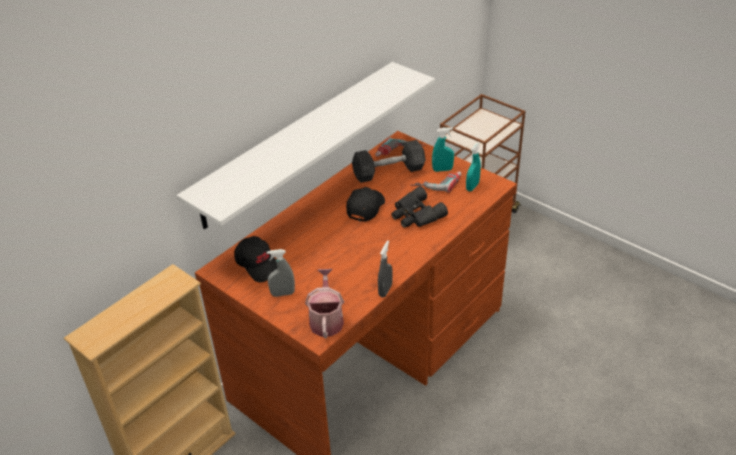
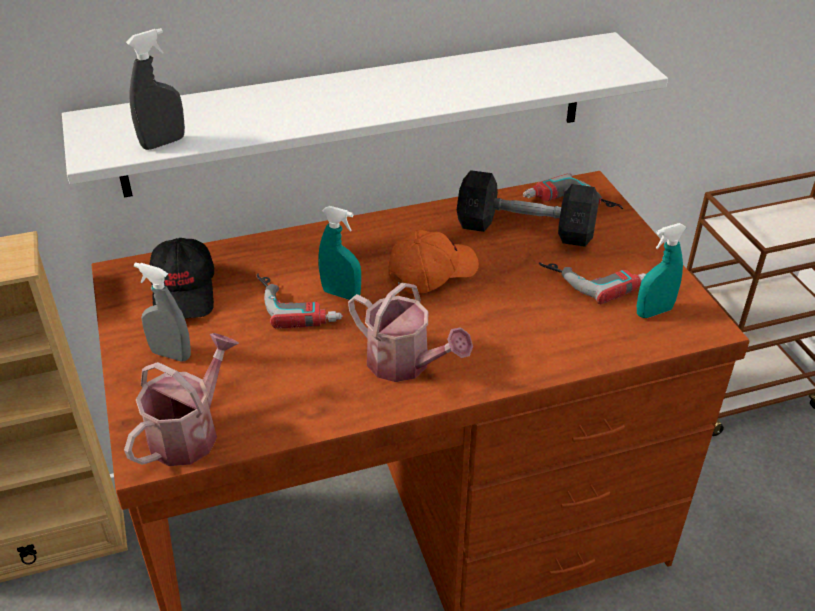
camera: 30 degrees right, 0 degrees up
(318, 246) = (299, 303): none -> power drill
(365, 208) = (432, 272): black cap -> orange cap
(385, 290) = (332, 428): grey spray bottle -> grey spray bottle (163, 143)
(391, 252) = (406, 364): none -> watering can
(415, 215) = (506, 319): black binoculars -> none
(442, 170) = (623, 261): turquoise spray bottle -> turquoise spray bottle (341, 294)

